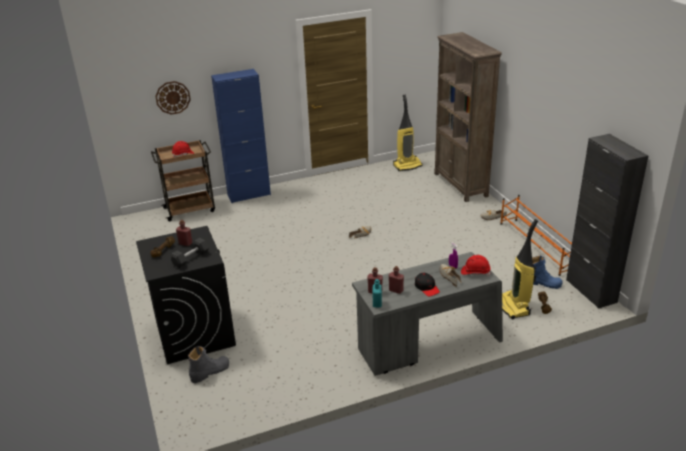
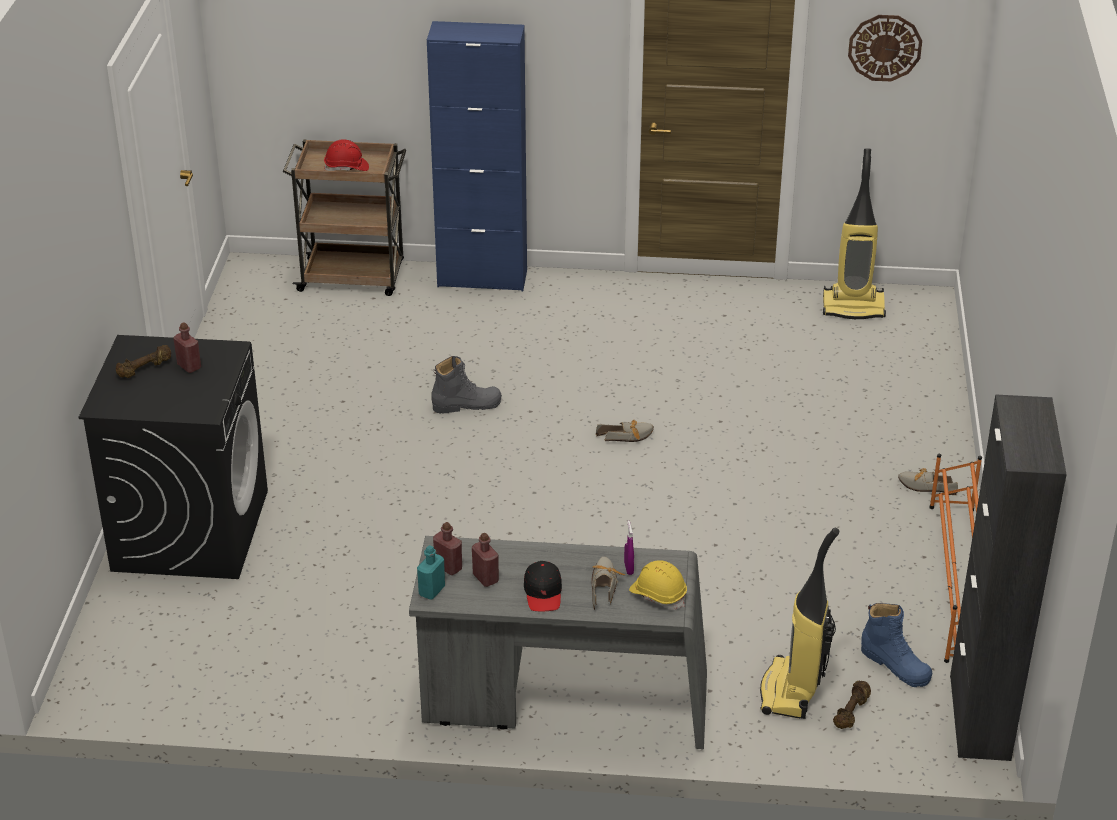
camera: 25 degrees right, 5 degrees up
(173, 97) = (351, 48): wall clock -> wall clock (884, 47)
(191, 258) = (175, 399): grey dumbbell -> none
(210, 372) = (166, 610): grey boot -> grey boot (466, 405)
(460, 185) = (927, 389): brown bookcase -> none
(475, 272) = (658, 595): red hard hat -> yellow hard hat

